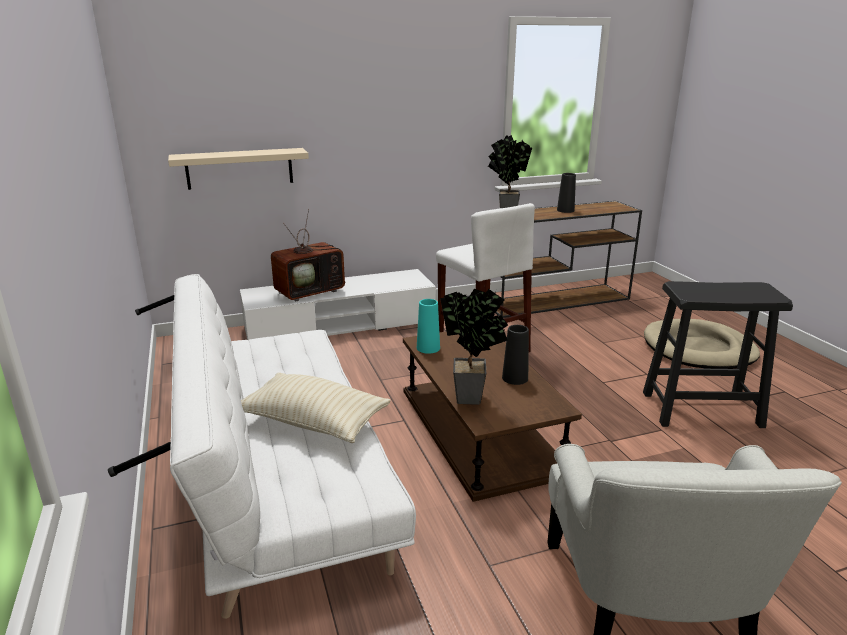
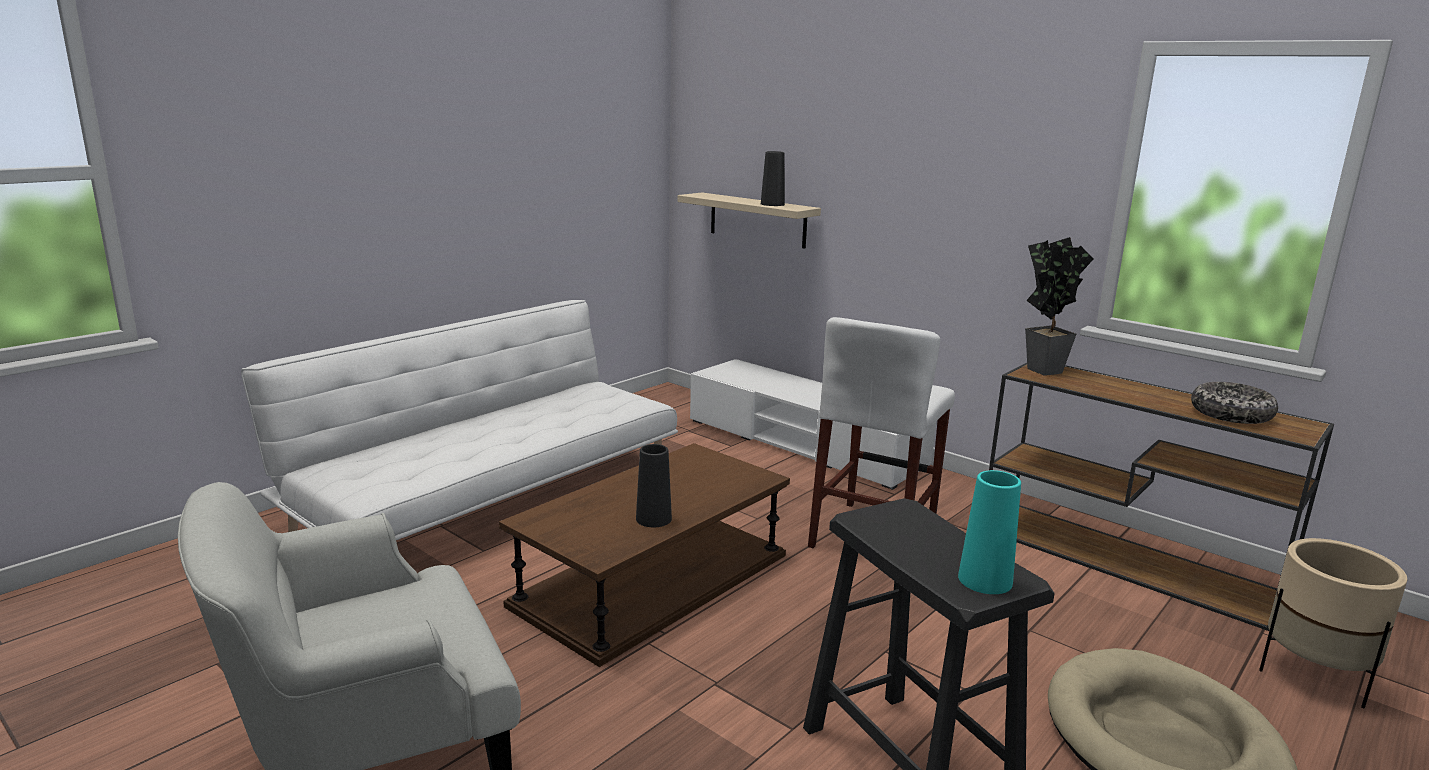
camera: 60 degrees right, 5 degrees down
(311, 291) = (776, 384): television -> none
(313, 422) = (465, 444): beige pillow -> none
(428, 348) = (681, 460): turquoise vase -> turquoise vase (985, 580)
(473, 400) = (576, 506): potted plant -> none
(565, 210) = (1162, 397): black vase -> black vase (772, 204)
(595, 208) = (1231, 414): none -> bowl
(664, 306) = (1313, 677): none -> beige planter

